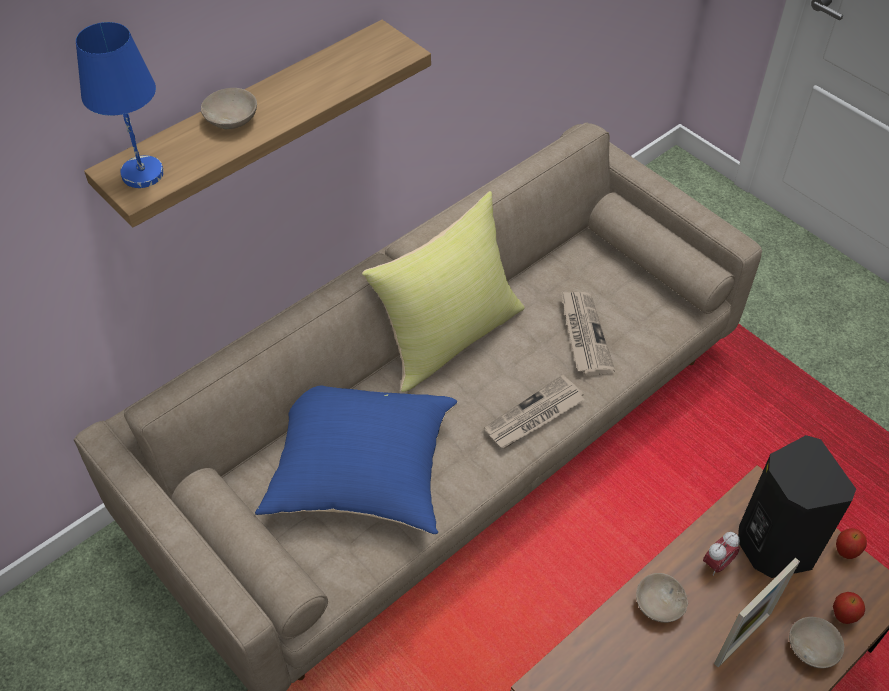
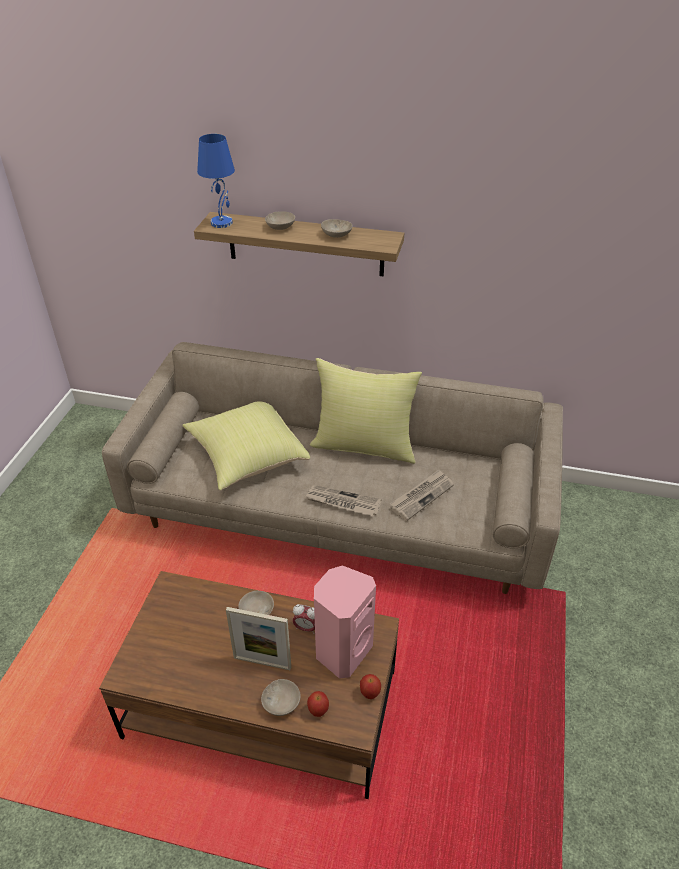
camera: 55 degrees right, 10 degrees down
(320, 79) = (335, 235): none -> beige bowl
(358, 473) = (246, 456): blue pillow -> yellow pillow
(772, 546) = (342, 651): black speaker -> pink speaker

